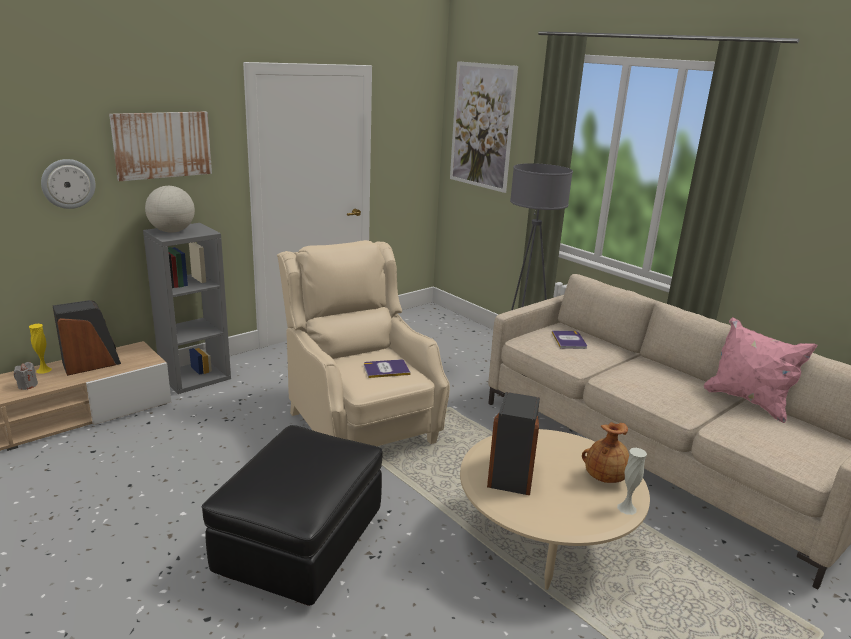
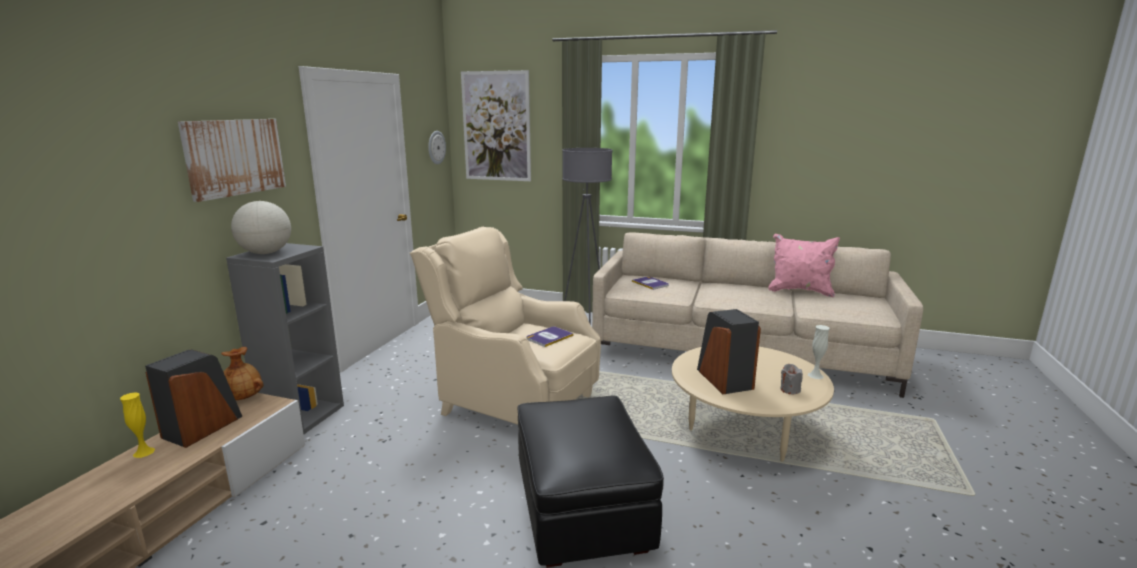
camera: 30 degrees left, 5 degrees down
(27, 386) = (143, 474): grey candle -> grey candle (790, 390)
(68, 183) = (139, 210): wall clock -> wall clock (436, 147)
(605, 478) = (779, 363): brown vase -> brown vase (244, 398)

